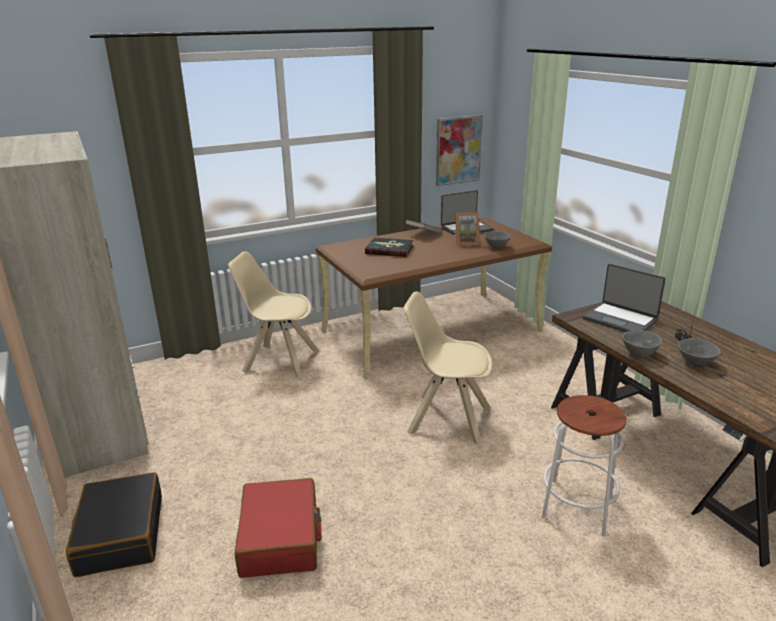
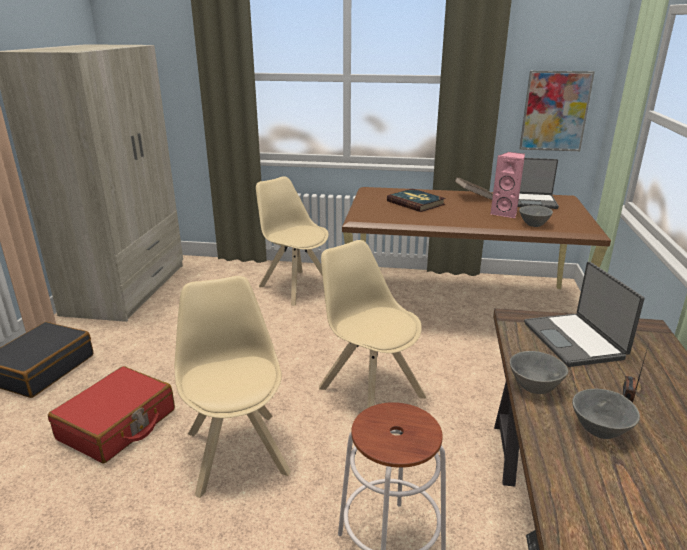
camera: 35 degrees right, 0 degrees up
(407, 504) = (237, 449): none -> beige chair
(466, 242) = (505, 213): picture frame -> pink speaker

